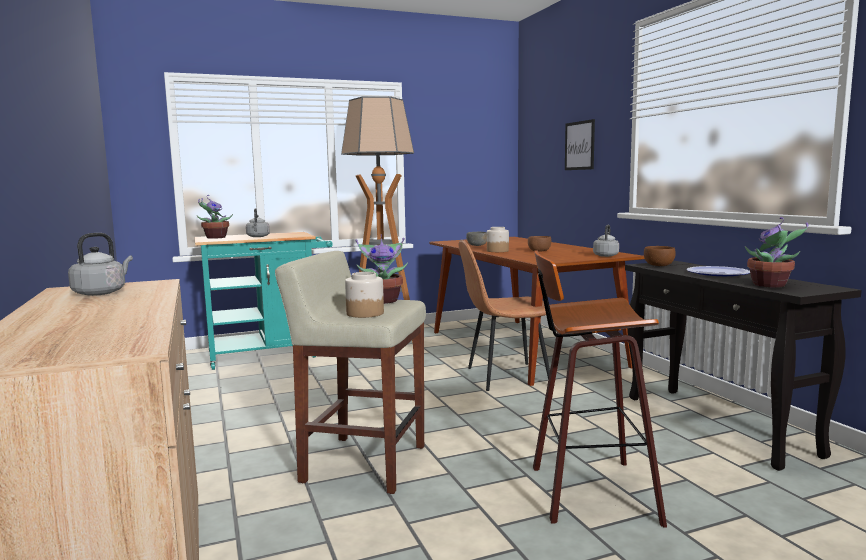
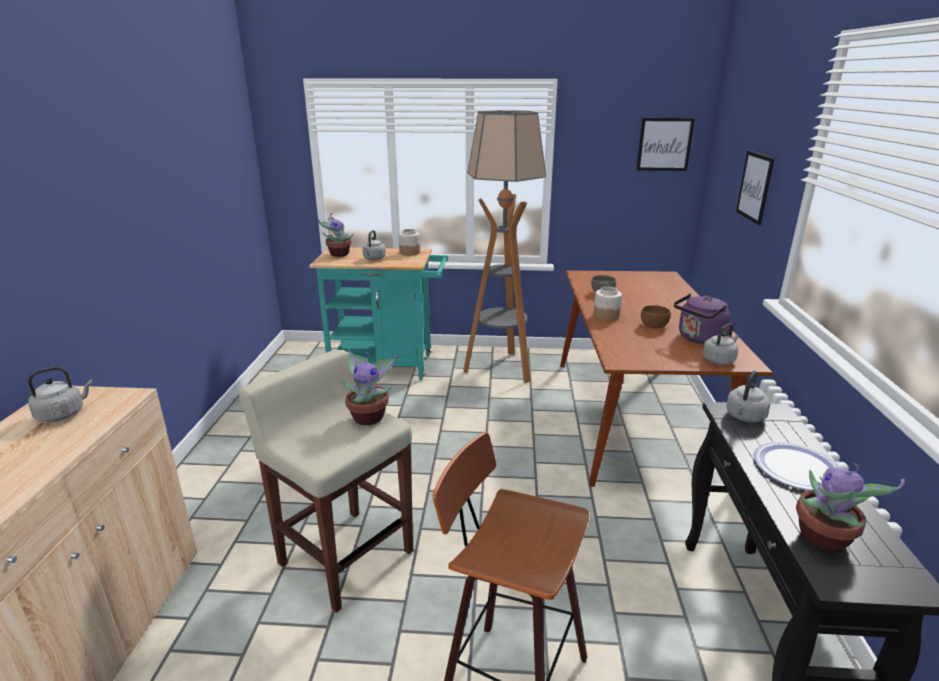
camera: 25 degrees right, 15 degrees up
(364, 313) = (320, 445): jar -> jar (409, 252)
(487, 136) = (664, 144): none -> picture
(505, 377) = (575, 462): brown chair -> none
(579, 251) = (699, 339): none -> purple kettle
(659, 265) = (744, 417): brown bowl -> grey kettle

